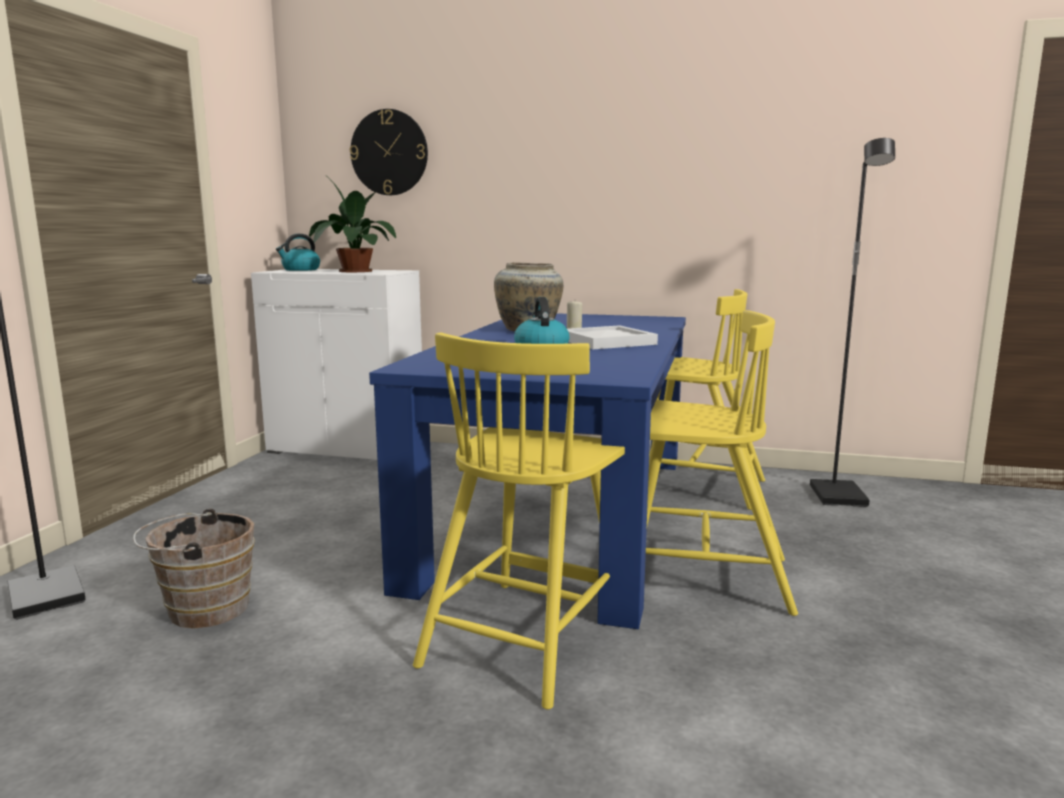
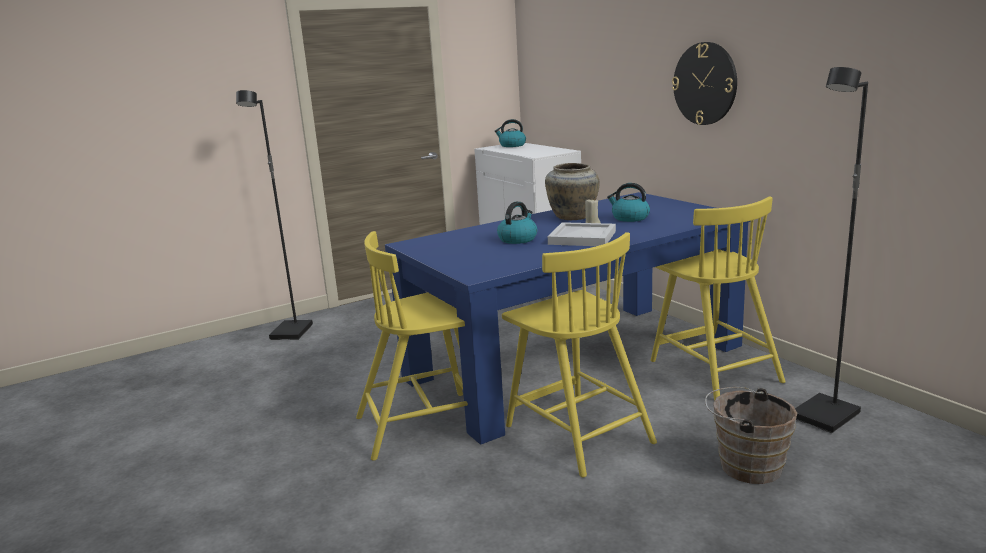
camera: 45 degrees right, 5 degrees up
(202, 609) = (328, 358): brown bucket -> brown bucket (745, 465)
(352, 271) = (532, 150): potted plant -> none
(389, 152) = (568, 57): wall clock -> wall clock (705, 83)
(591, 326) = (629, 218): none -> kettle

